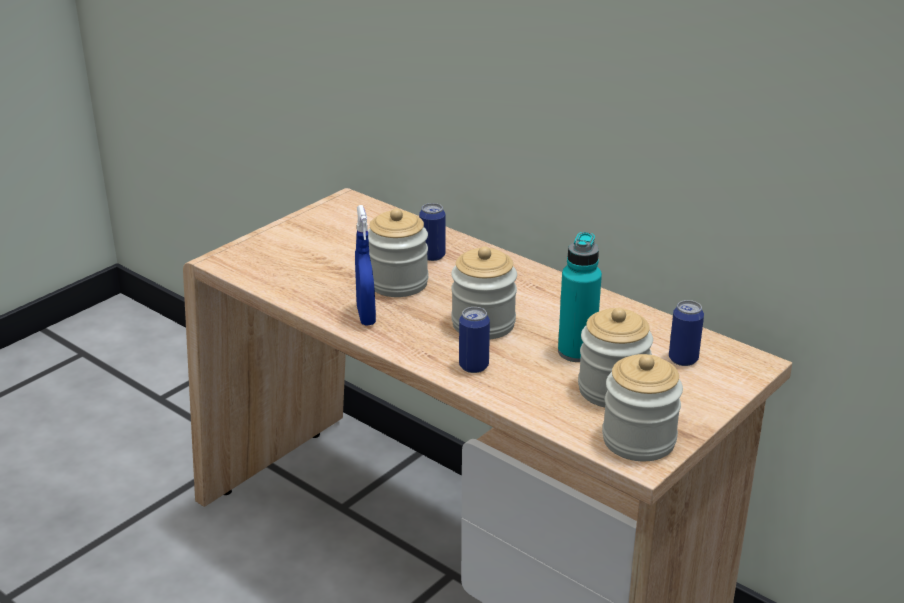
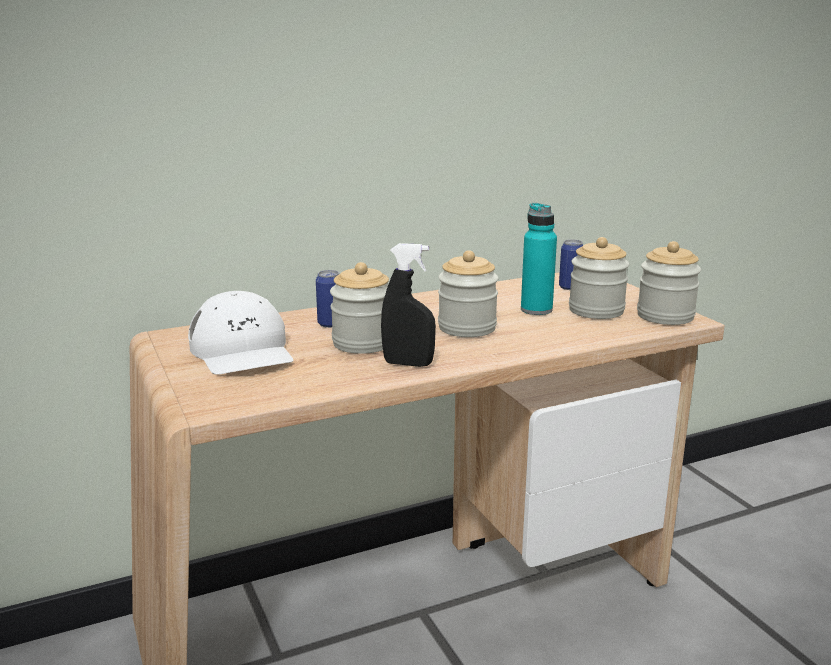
camera: 65 degrees left, 10 degrees down
(338, 239) = (243, 351): none -> white cap
(366, 316) = (408, 364): blue spray bottle -> black spray bottle
(473, 366) = (530, 342): can -> none

